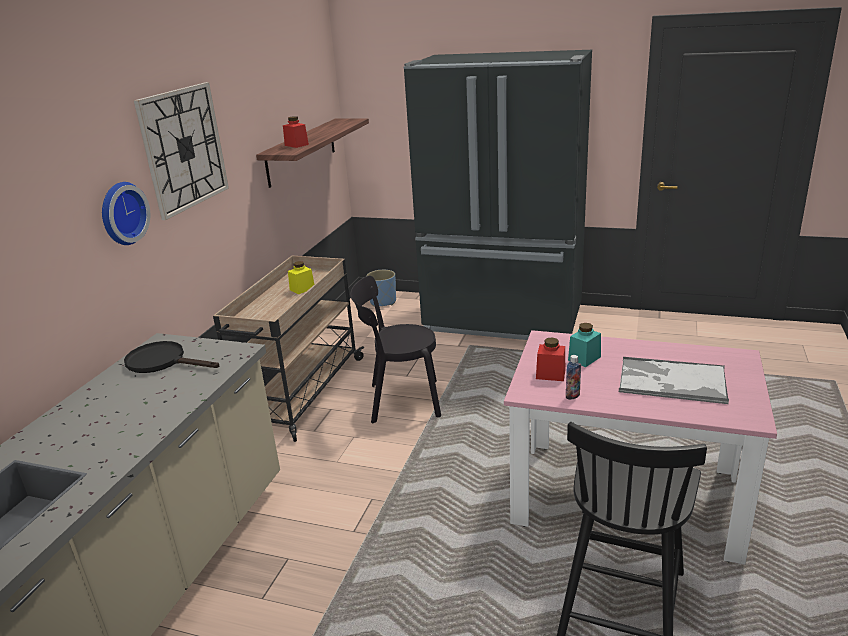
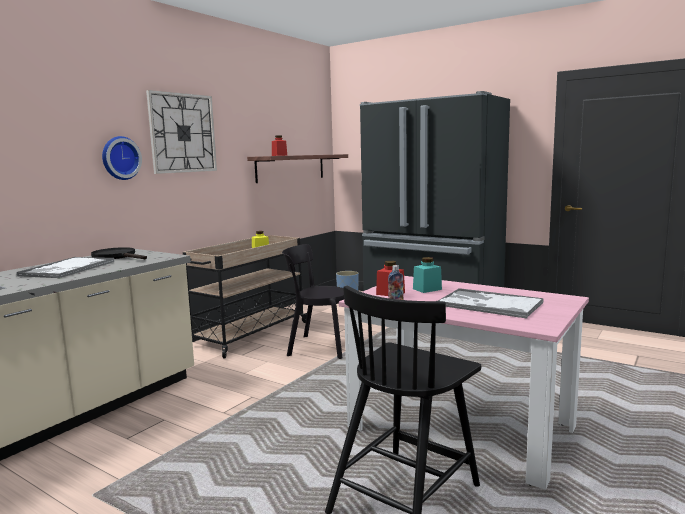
camera: 15 degrees right, 15 degrees down
(123, 407) = (67, 269): none -> tray

